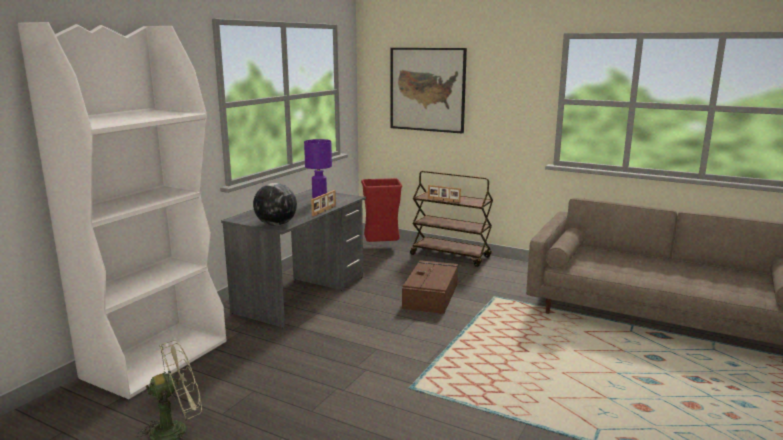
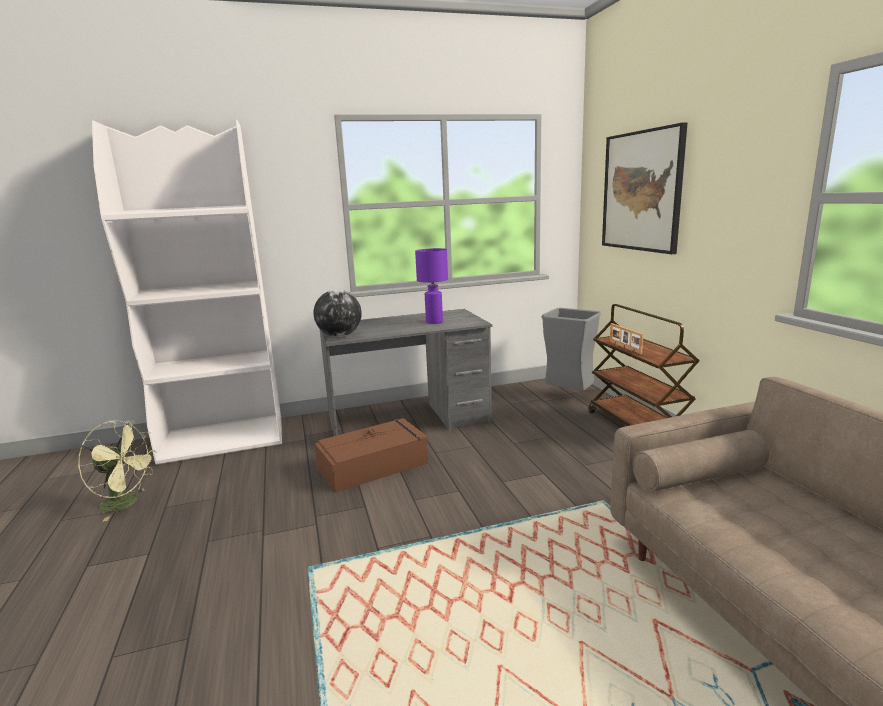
camera: 45 degrees right, 0 degrees up
(324, 211) = (413, 331): picture frame -> none
(382, 248) = (569, 396): red trash can -> grey trash can
(431, 295) = (526, 468): brown storage box -> brown storage box (374, 465)

